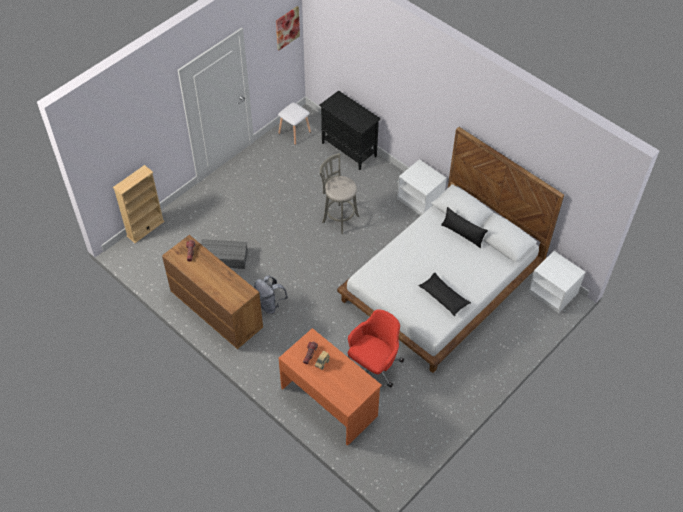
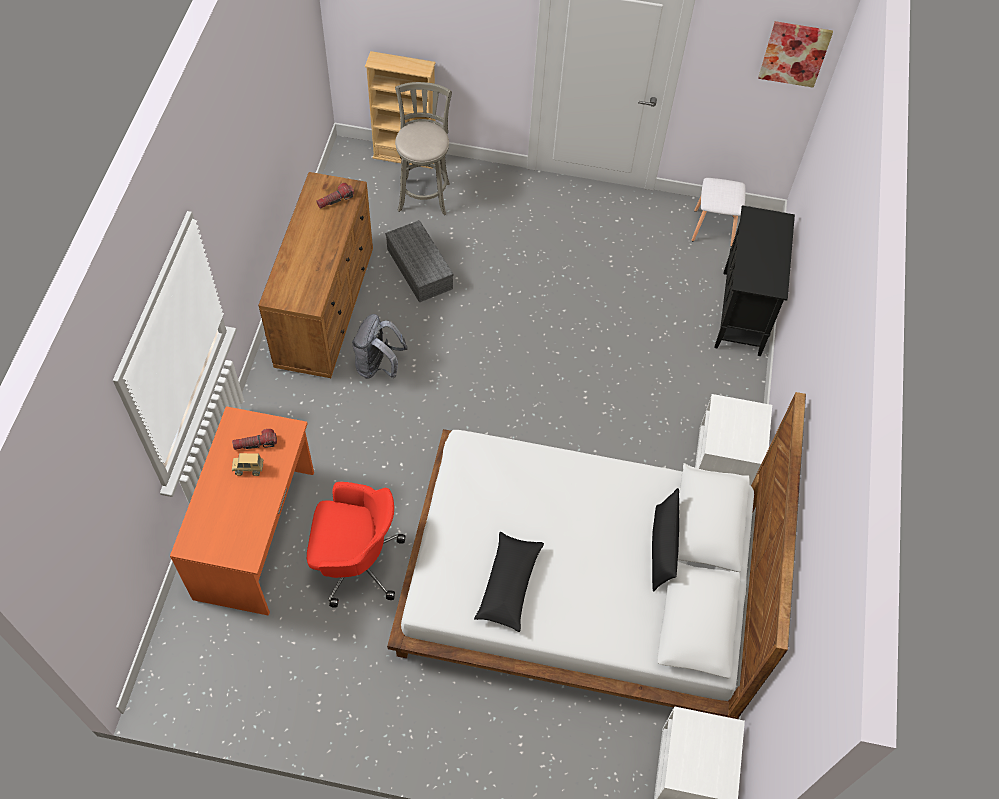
camera: 55 degrees right, 5 degrees up
(339, 218) = (599, 369): grey stool -> grey stool (424, 194)

